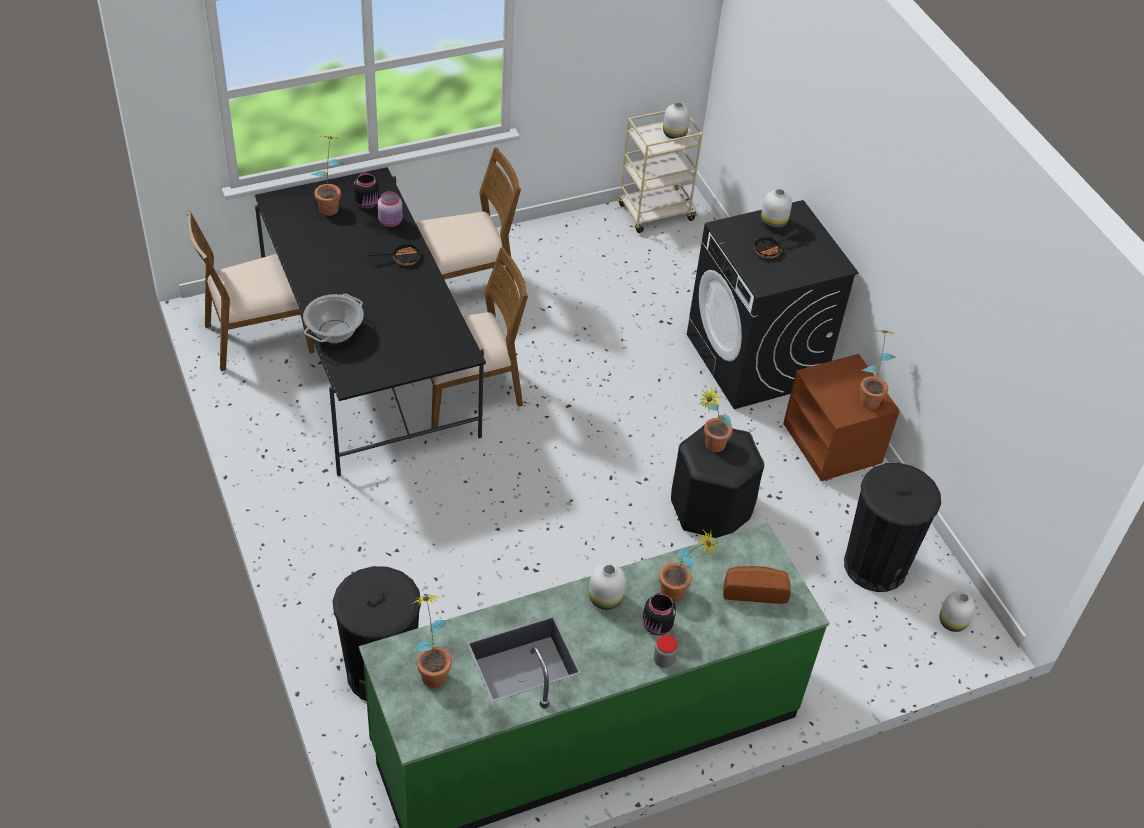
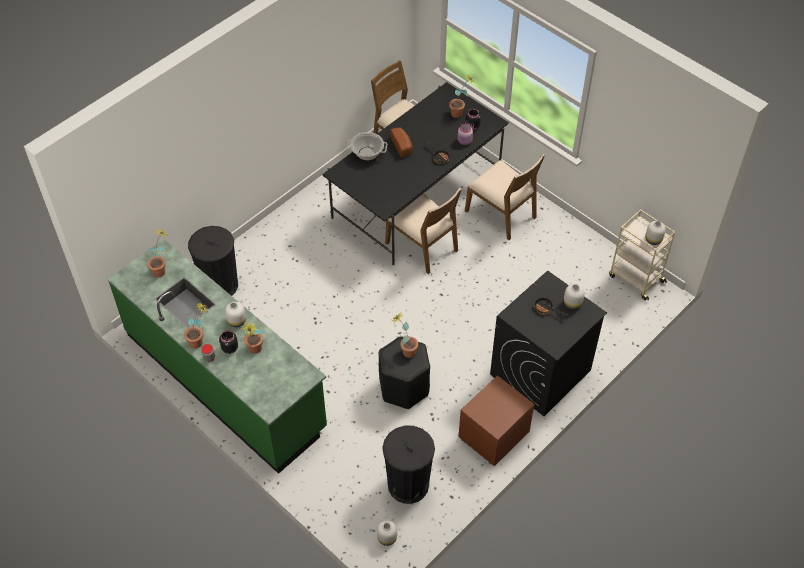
camera: 70 degrees right, 5 degrees up
(754, 590) = (274, 383): bread -> bread (402, 146)
(869, 397) = (498, 420): potted plant -> potted plant (200, 341)

